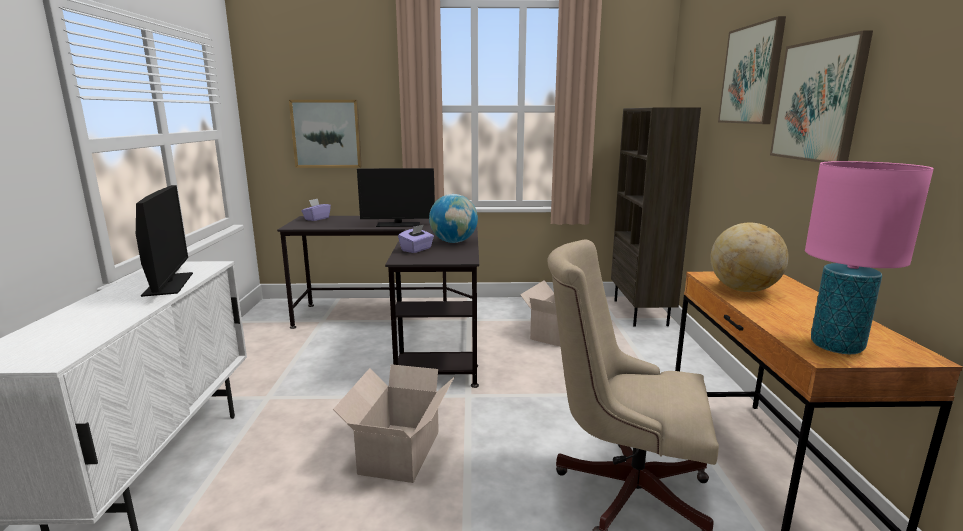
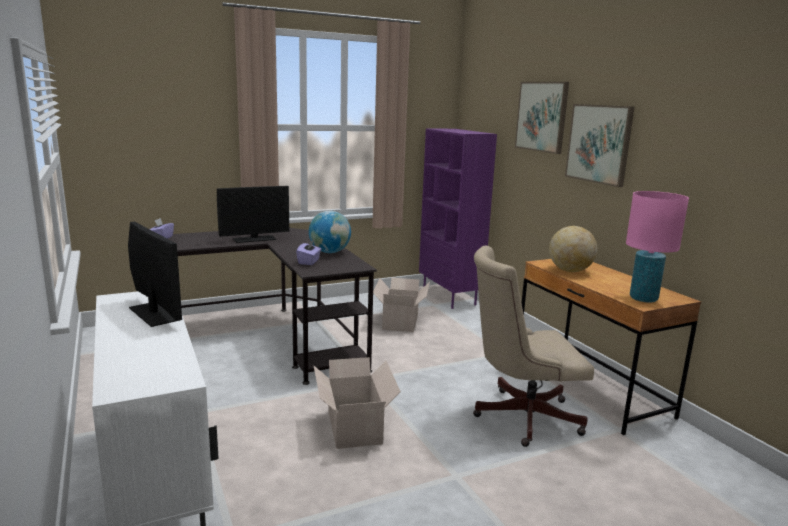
camera: 25 degrees left, 0 degrees up
(326, 134) = (158, 151): picture -> none
(641, 313) = (450, 297): brown bookcase -> purple bookcase

